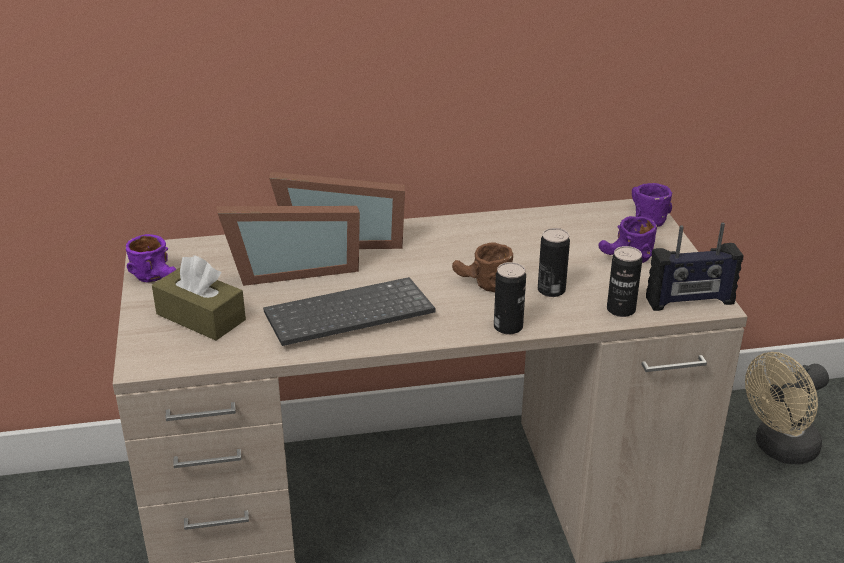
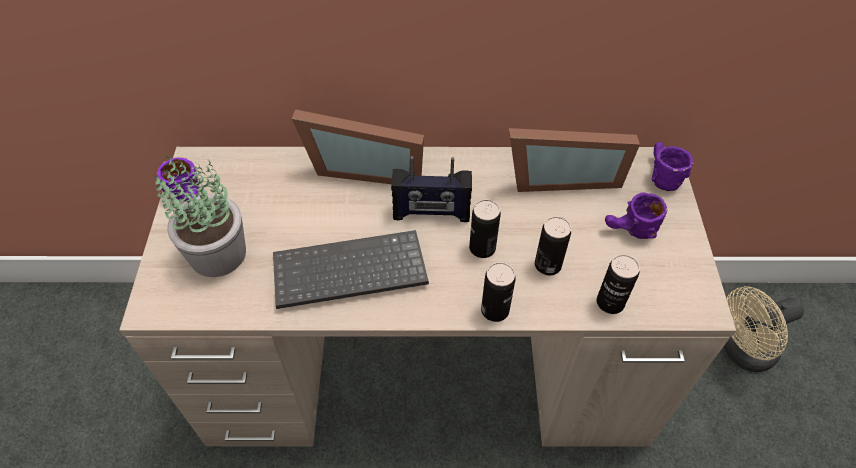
camera: 10 degrees right, 20 degrees up
(201, 317) = (216, 254): brown tissue box -> potted plant
(292, 269) = (312, 201): picture frame -> picture frame (561, 176)
(481, 285) = (482, 248): brown mug -> can
(690, 301) = (682, 301): radio -> radio (431, 213)

